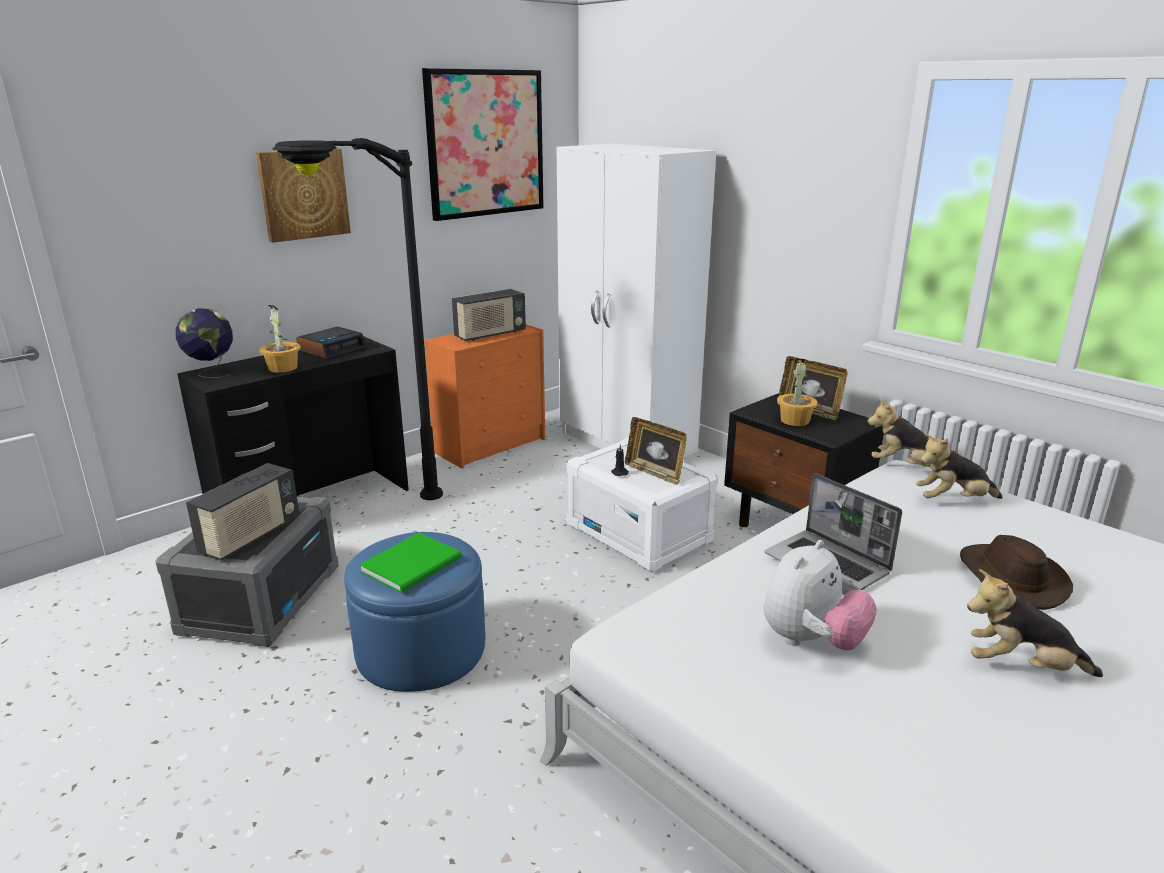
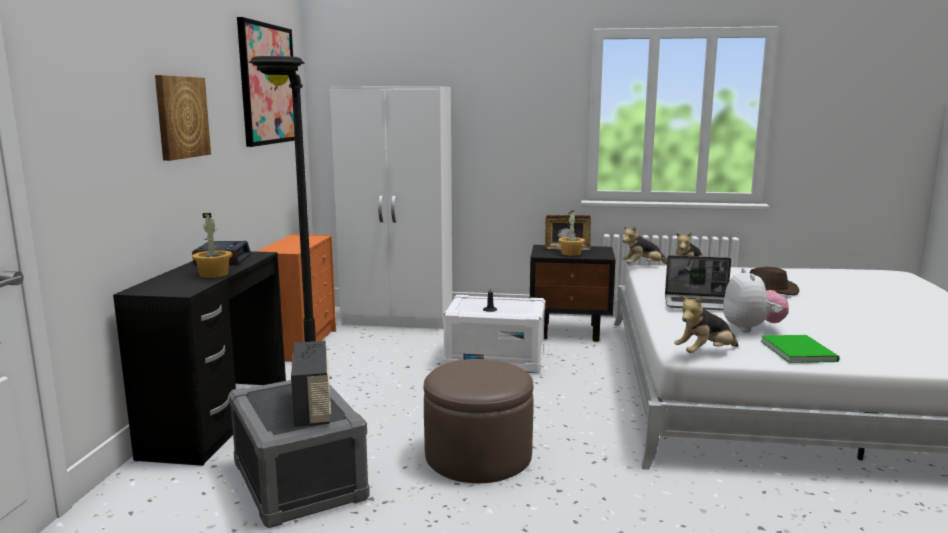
camera: 40 degrees left, 10 degrees down
(211, 373) = (152, 288): globe -> none
(414, 564) = (487, 374): green book -> green book (798, 350)
(421, 649) = (478, 456): blue ottoman -> brown ottoman
(490, 335) = (299, 243): radio -> none
(655, 473) = (510, 305): picture frame -> none
(1021, 666) = (826, 312): plush toy -> plush toy (705, 353)

